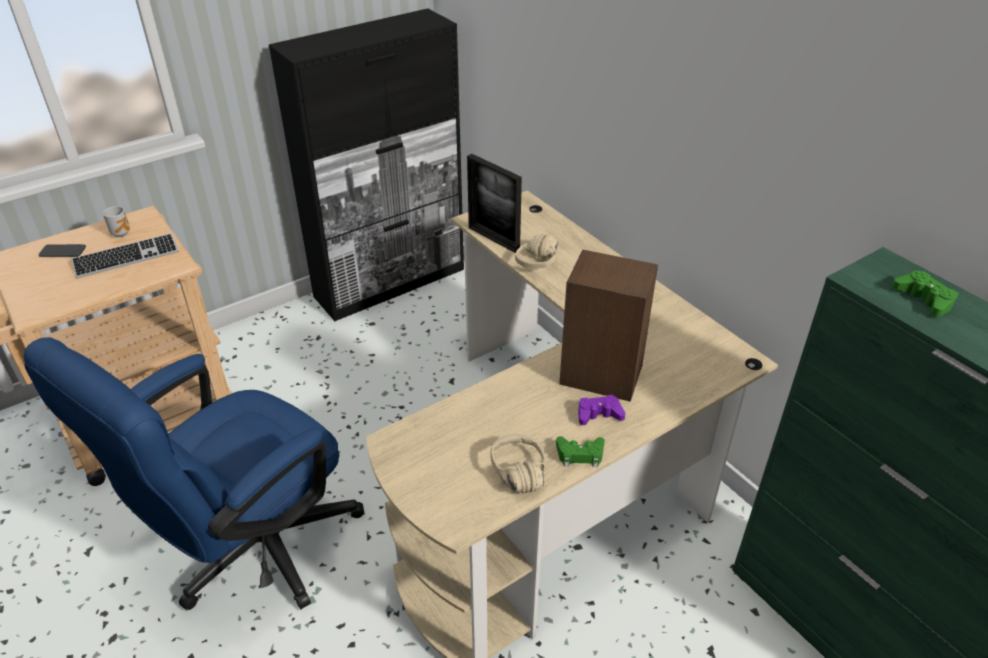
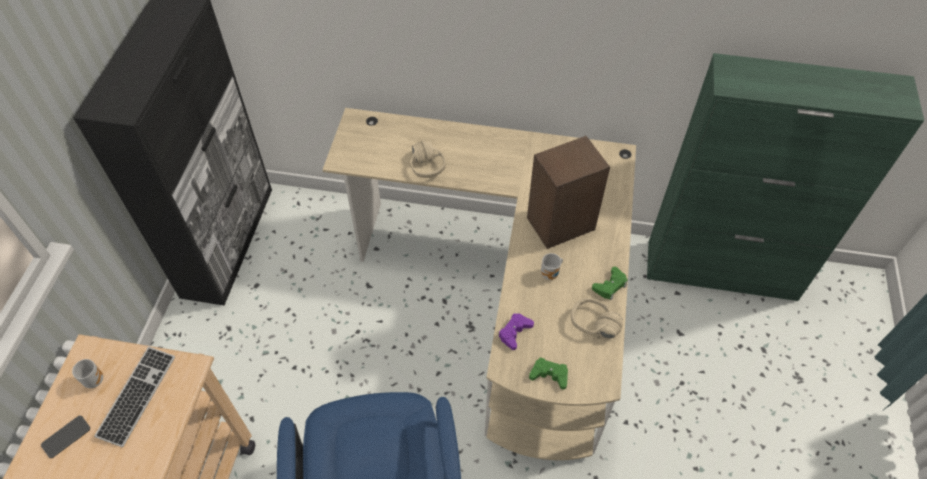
camera: 45 degrees left, 15 degrees up
(493, 238) = (375, 167): picture frame -> none
(534, 405) = (551, 274): none -> mug
(599, 414) = (589, 252): purple game controller -> purple game controller (514, 332)
(924, 299) = (767, 80): green game controller -> green game controller (549, 375)

